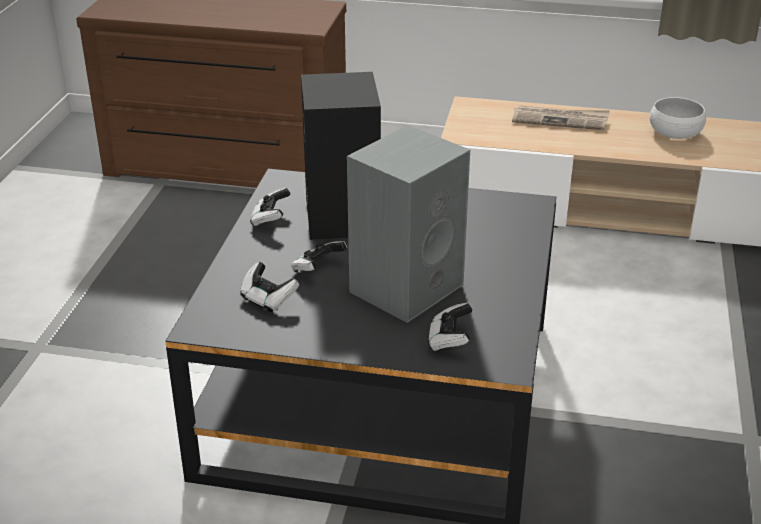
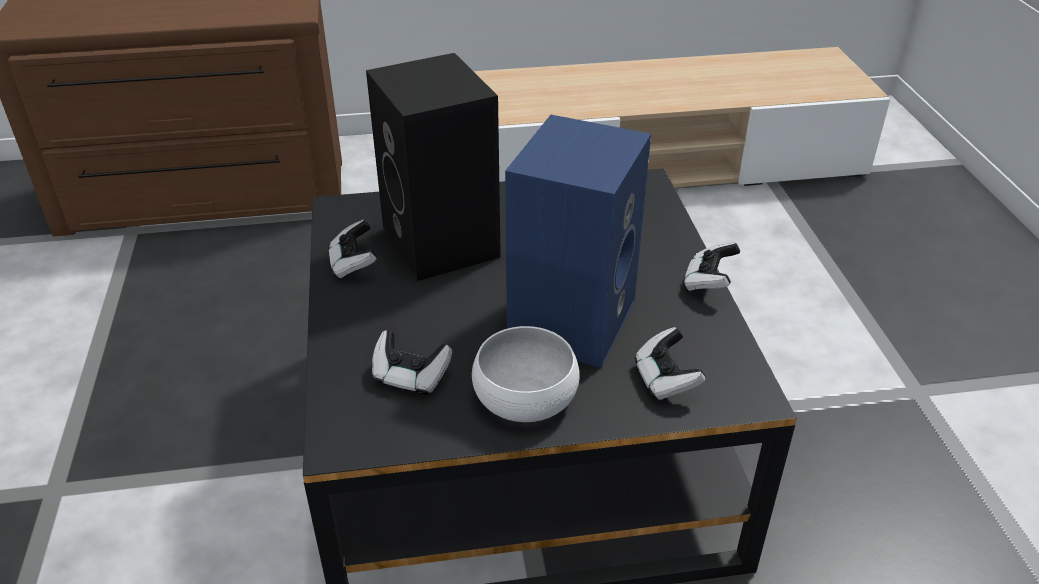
camera: 20 degrees left, 5 degrees up
(317, 269) = (450, 319): game controller -> game controller (708, 282)
(406, 286) = (570, 318): grey speaker -> blue speaker
(560, 120) = (583, 81): newspaper -> none
(675, 132) = (703, 75): white bowl -> white bowl (525, 396)

